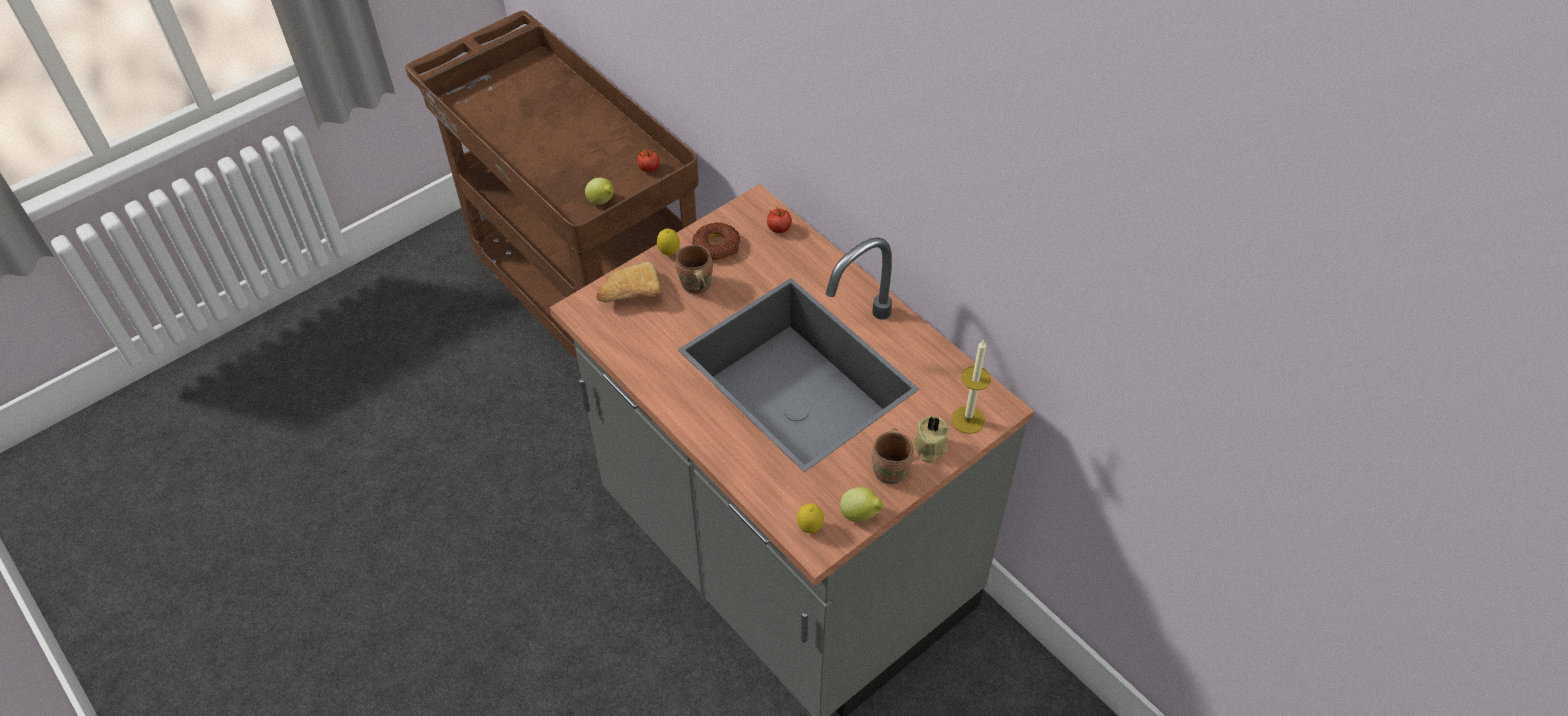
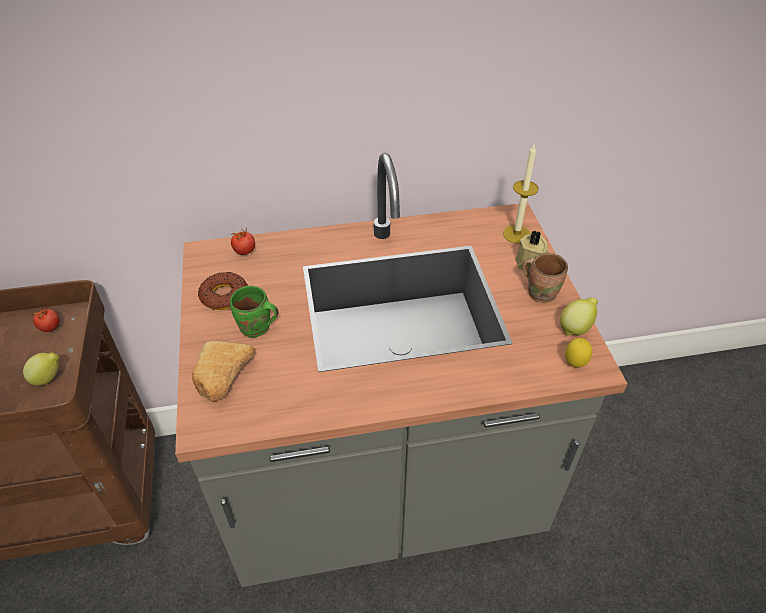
camera: 60 degrees left, 5 degrees down
(669, 253) = (200, 330): lemon -> none
(695, 287) = (256, 329): brown mug -> green mug

